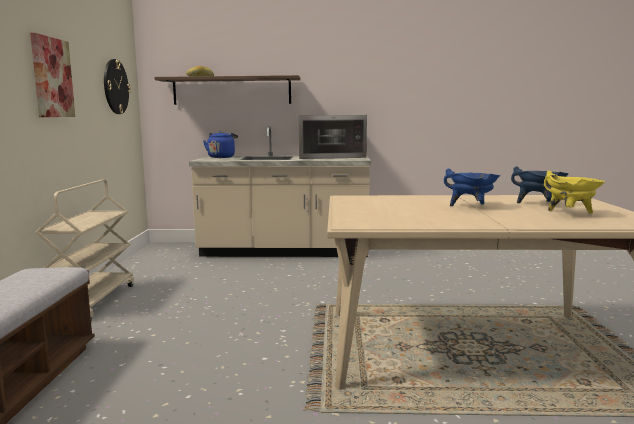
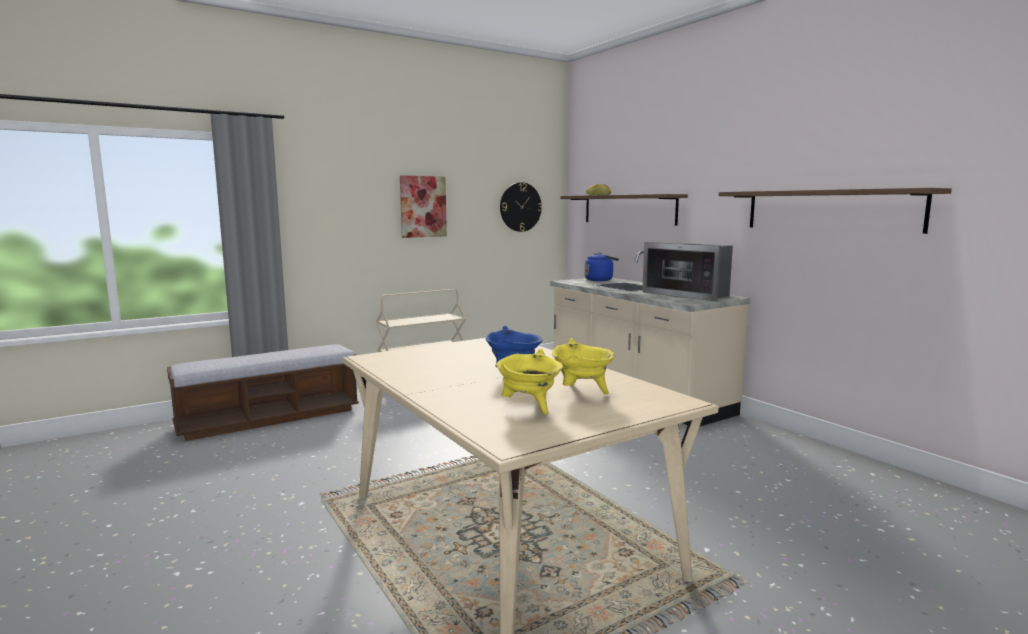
camera: 55 degrees right, 0 degrees up
(422, 88) = (829, 210): none -> shelf
(539, 204) = (582, 392): blue cooking pot -> yellow cooking pot

